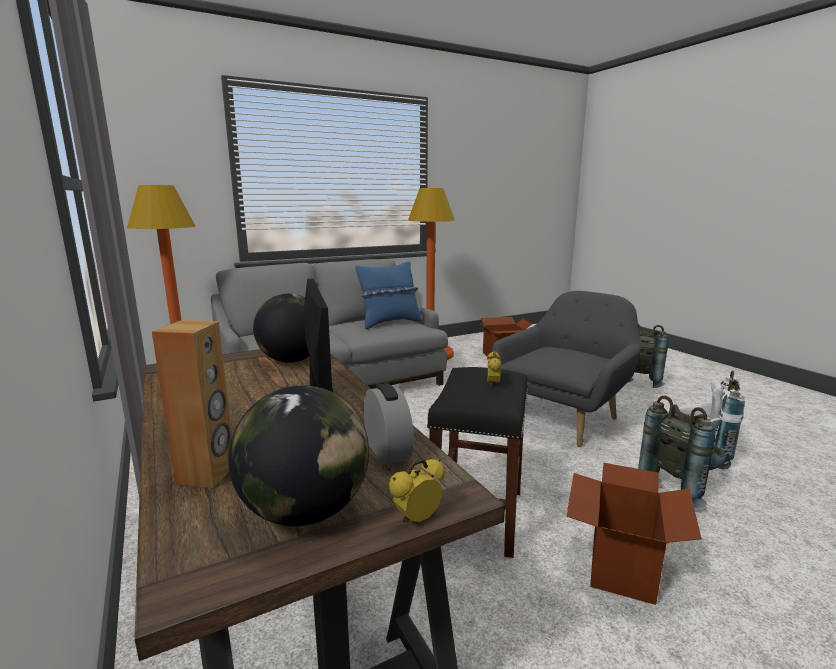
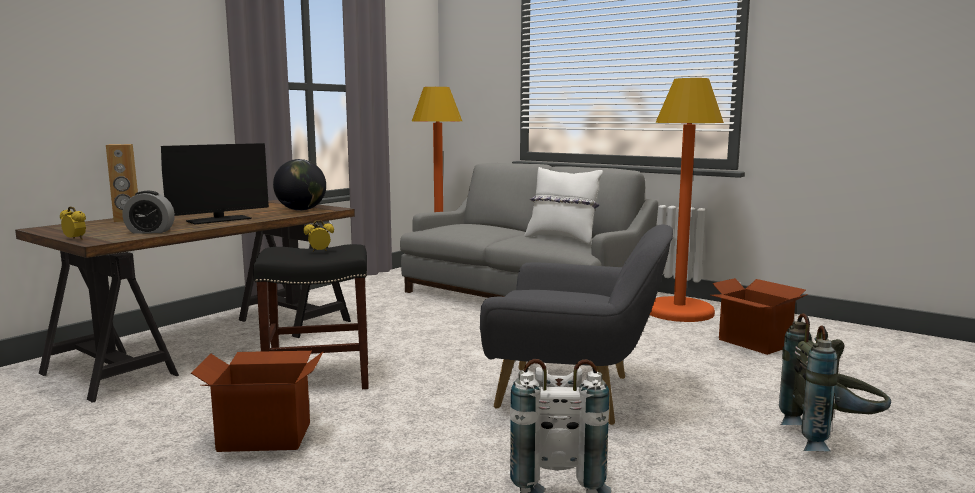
camera: 65 degrees right, 5 degrees down
(305, 511) = (88, 230): globe -> none
(387, 451) = (150, 232): alarm clock -> alarm clock turned 45 degrees clockwise
(390, 323) = (562, 239): blue pillow -> white pillow
(680, 487) = (440, 467): grey backpack -> none

